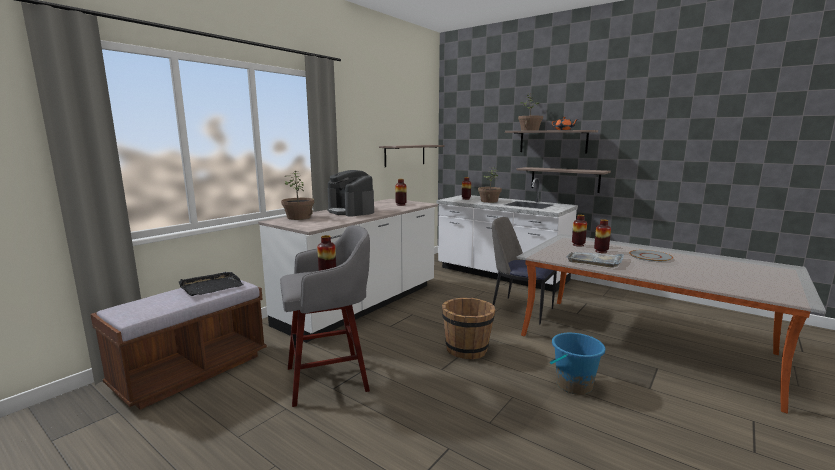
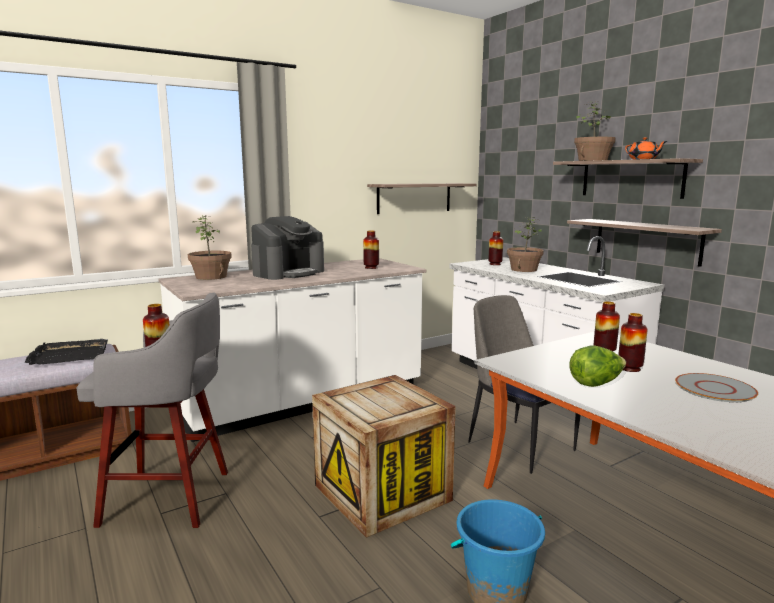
camera: 20 degrees right, 0 degrees up
(351, 211) = (288, 273): coffee machine -> coffee machine turned 120 degrees counterclockwise
(467, 349) = (382, 493): brown bucket -> crate
(595, 260) = (596, 383): grey tray -> lettuce

